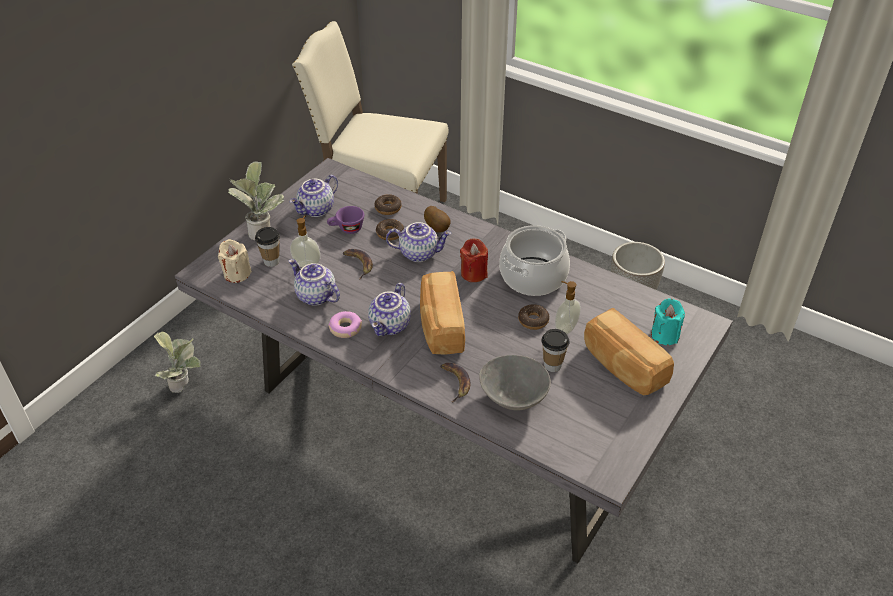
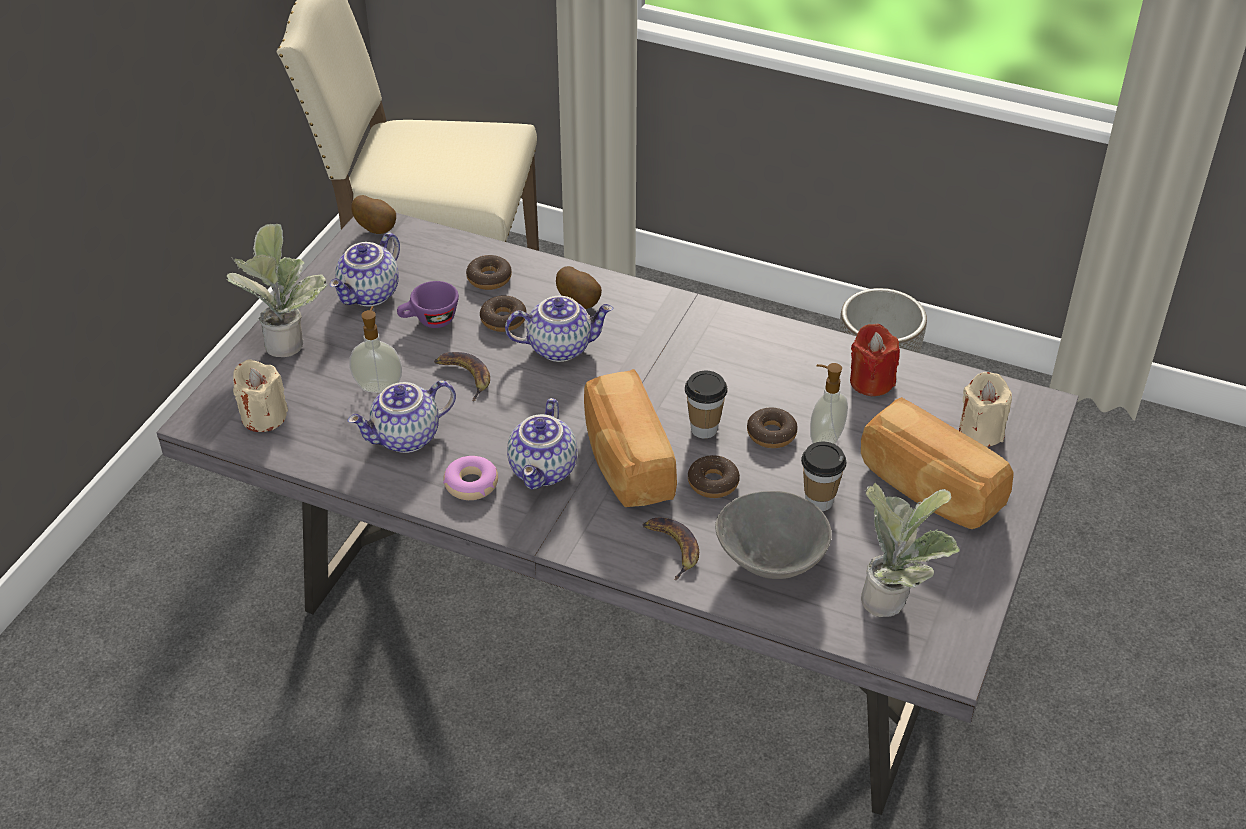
camera: 10 degrees left, 0 degrees up
(185, 385) = (163, 621): potted plant -> potted plant (895, 599)
(271, 261) = (317, 389): cup -> cup (704, 429)
(315, 296) = (406, 438): teapot -> teapot turned 60 degrees counterclockwise
(331, 172) = (377, 228): none -> potato
(474, 273) = (657, 369): red candle -> red candle (871, 381)
(490, 346) = (713, 482): none -> donut
(533, 276) = (753, 363): cooking pot -> none
(665, 335) = (981, 431): turquoise candle -> beige candle

